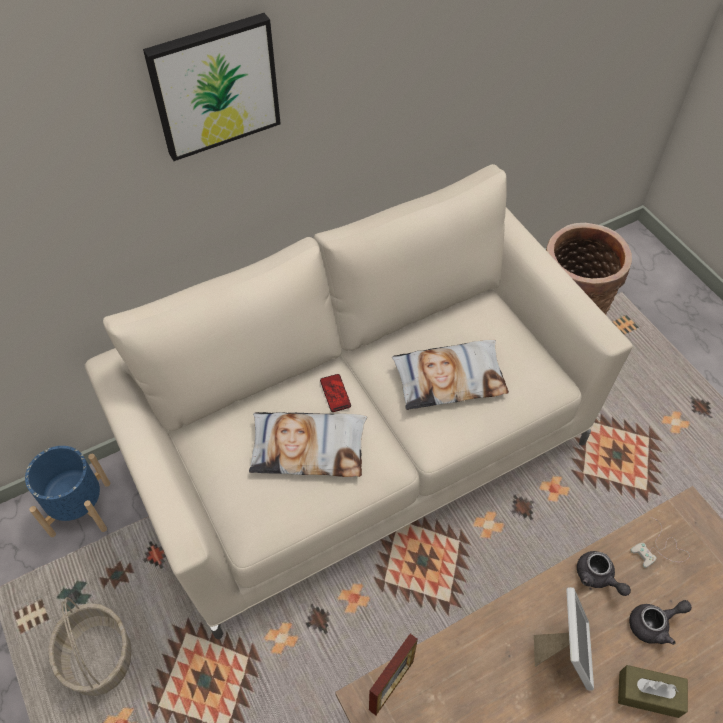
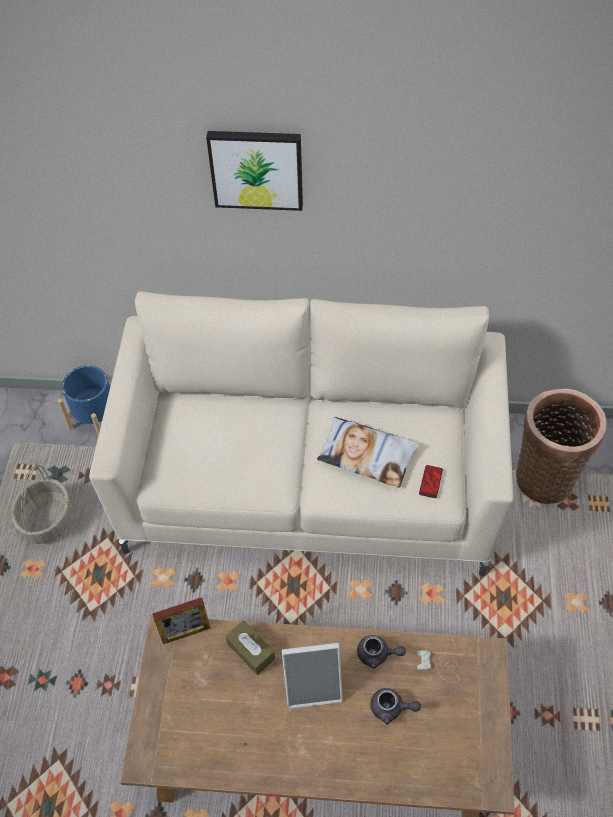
camera: 35 degrees right, 0 degrees up
(308, 447) = (234, 449): pillow -> none
(335, 393) = (280, 423): phone -> phone (430, 482)
(564, 652) = (313, 685): picture frame -> picture frame turned 45 degrees clockwise
(598, 577) = (377, 654): grey teapot -> grey teapot turned 75 degrees counterclockwise
(648, 694) = (348, 747): brown tissue box -> brown tissue box (251, 651)

